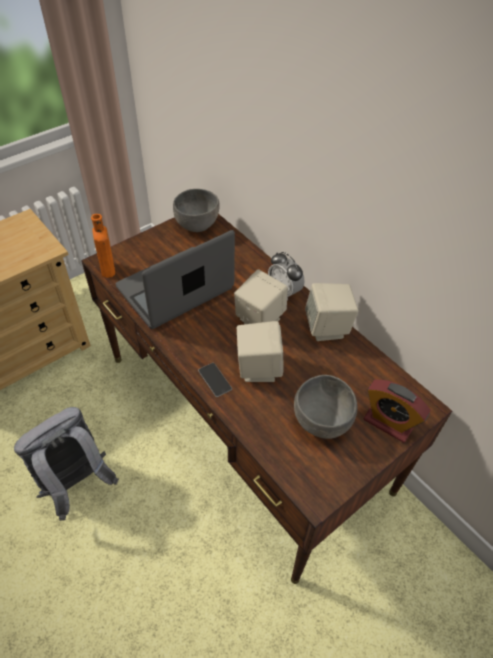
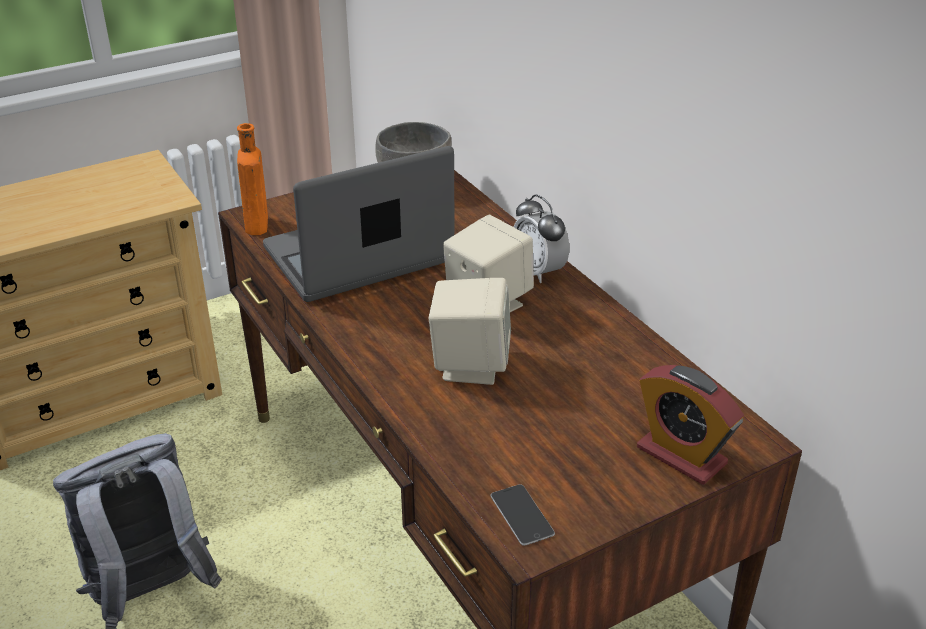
camera: 10 degrees right, 15 degrees down
(215, 379) = (393, 374): phone -> phone (522, 515)
(321, 421) = (561, 443): grey bowl -> none
(327, 328) = (601, 323): beige speaker -> none

